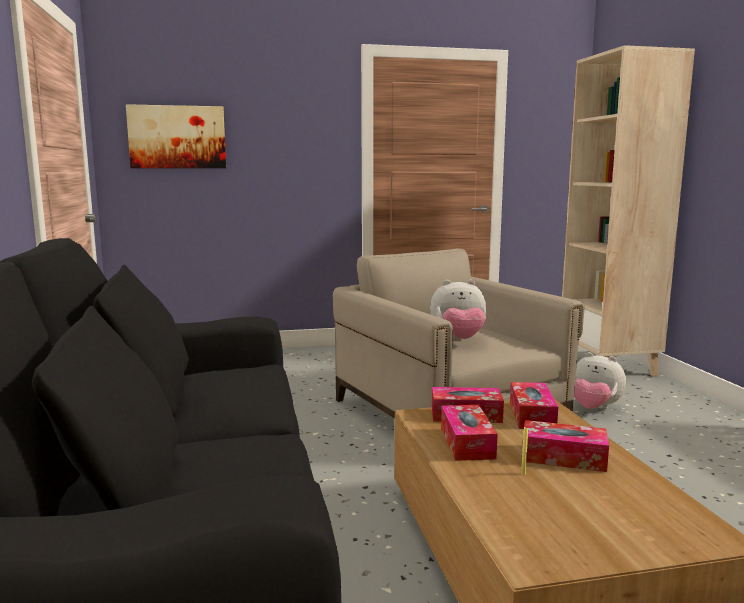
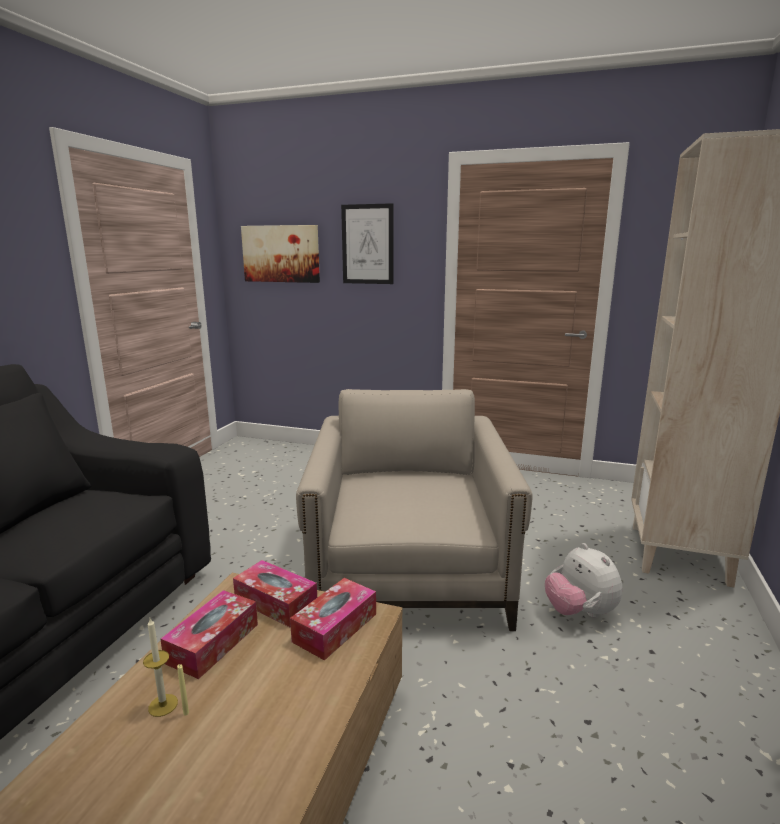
camera: 30 degrees right, 5 degrees up
(281, 128) = (367, 244): none -> picture
(458, 340) = (400, 499): plush toy -> none
(500, 475) = (163, 705): none -> candle
(563, 457) = (260, 708): tissue box -> none

